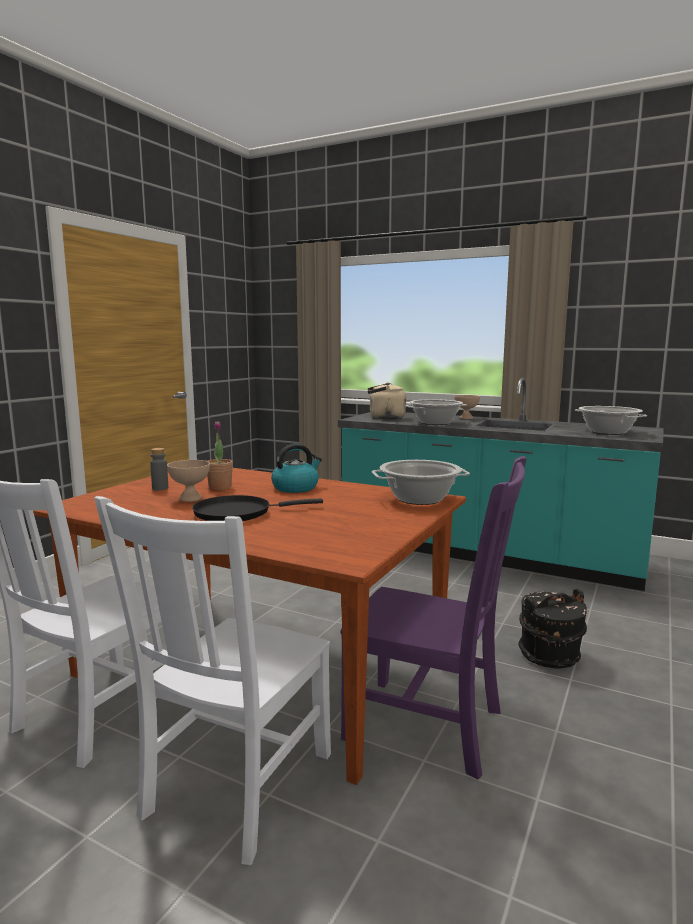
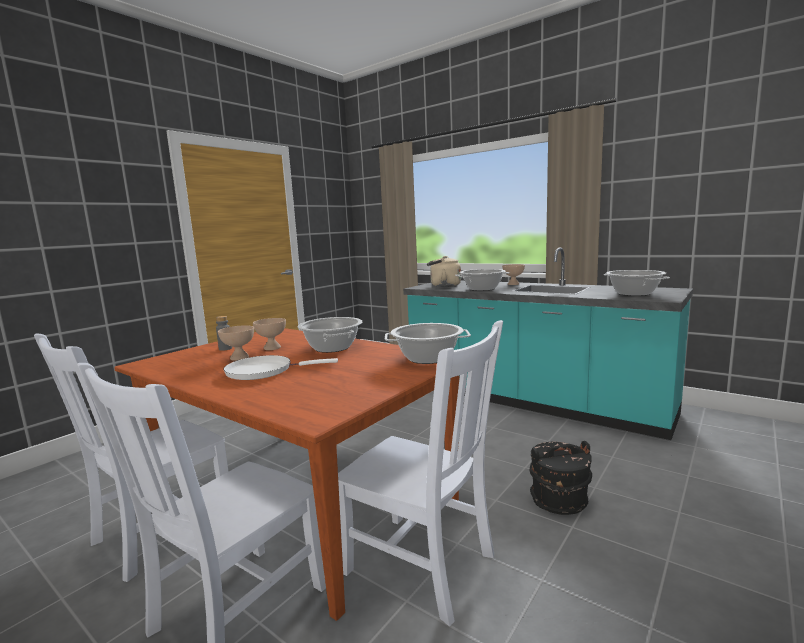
camera: 10 degrees right, 0 degrees up
(220, 487) = (271, 348): potted plant -> beige bowl
(238, 513) = (264, 371): black frying pan -> white frying pan
(296, 488) = (331, 348): kettle -> cooking pot
(429, 726) = (424, 565): purple chair -> white chair

